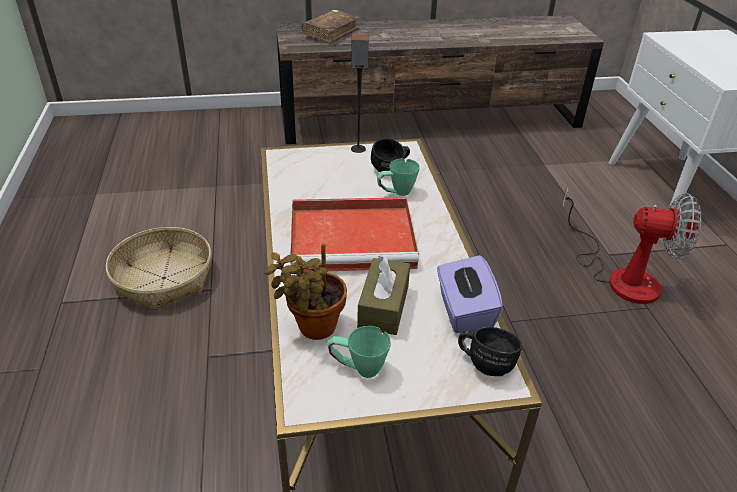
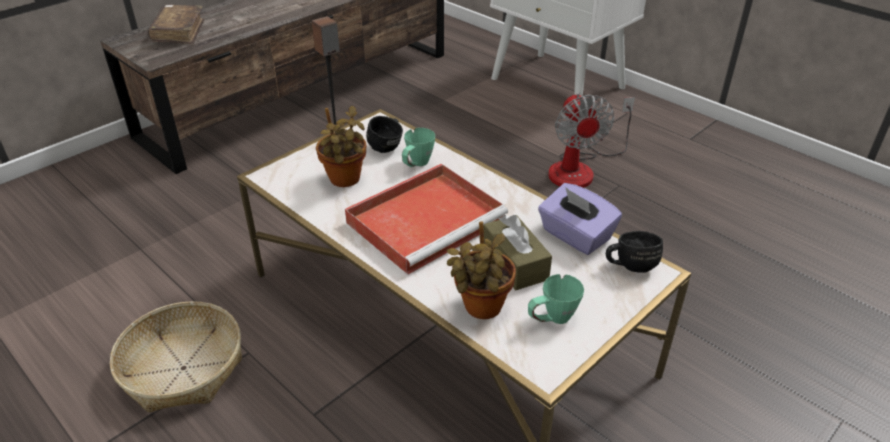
camera: 35 degrees left, 0 degrees up
(328, 182) = (345, 181): none -> potted plant
(620, 275) = (580, 169): fan -> fan turned 105 degrees clockwise

